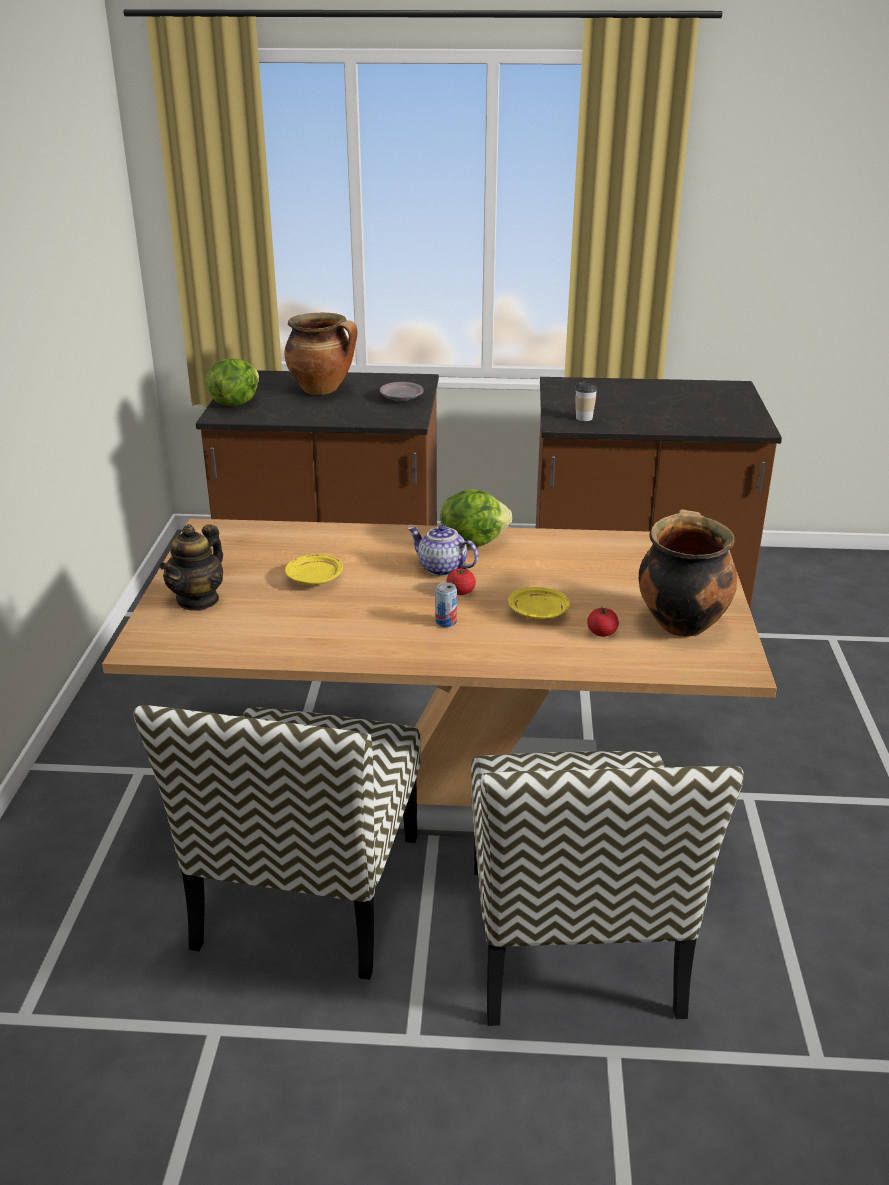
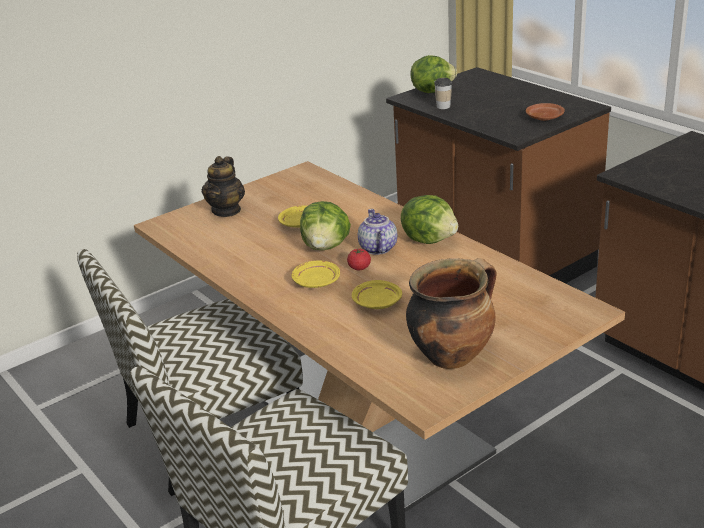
camera: 50 degrees right, 0 degrees up
(198, 600) = (226, 210): teapot -> teapot turned 60 degrees counterclockwise
(323, 389) = (504, 96): cooking pot -> none
(389, 588) = (326, 247): none -> lettuce
(401, 398) = (544, 118): grey plate -> brown plate
(446, 622) = (316, 281): can -> yellow plate
(584, 418) = (653, 175): cup -> cup (443, 106)
(602, 633) = (388, 334): tomato -> none

